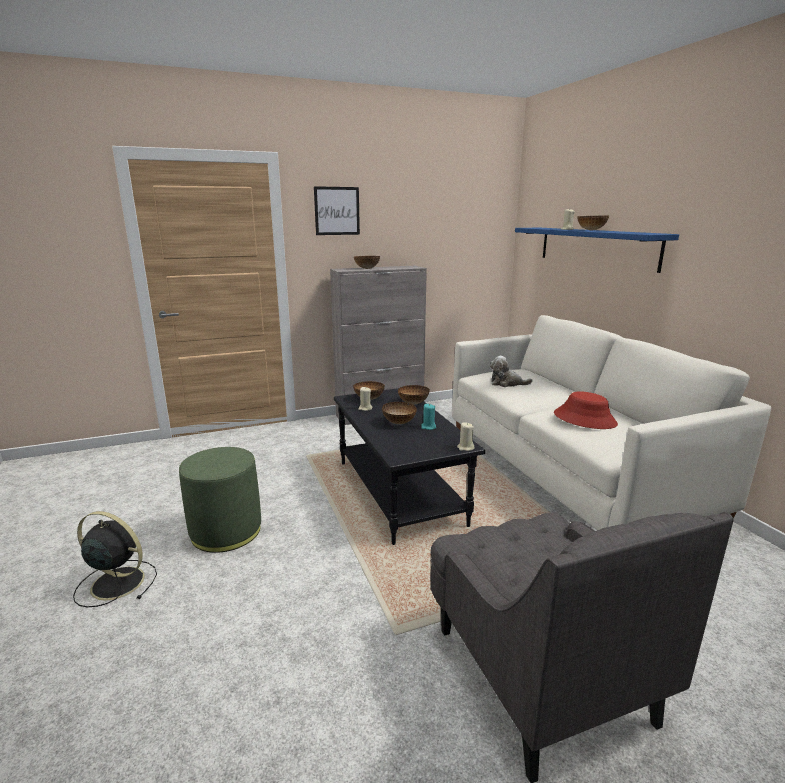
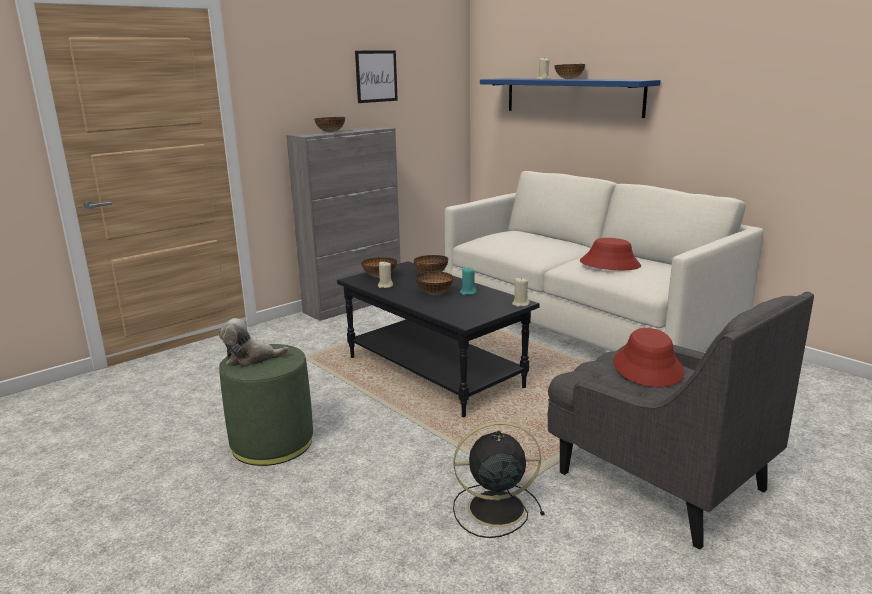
camera: 20 degrees left, 0 degrees up
(116, 582) = (184, 516): black fan -> black fan (493, 508)
(337, 211) = (289, 65): picture -> picture (376, 76)
(506, 383) = (511, 244): plush toy -> plush toy (251, 359)
(539, 550) = (648, 368): none -> red hat

